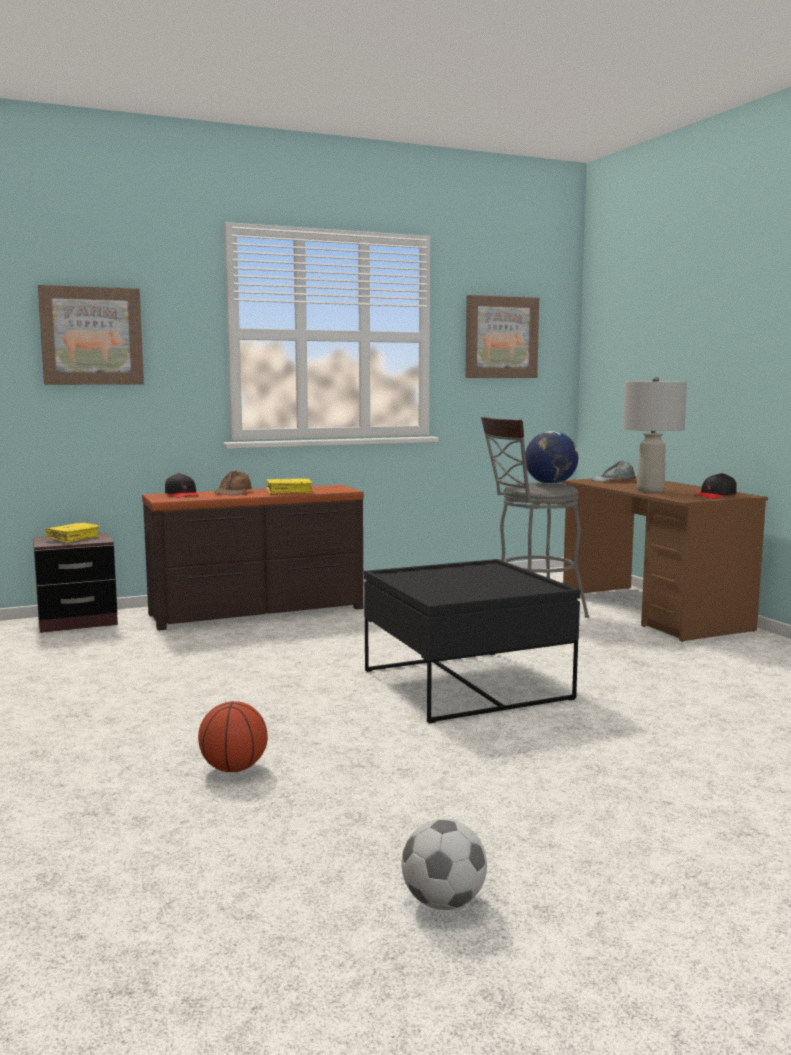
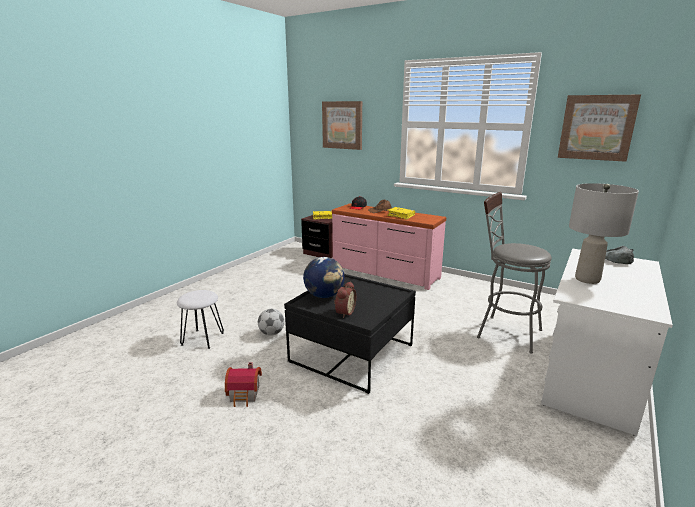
camera: 55 degrees right, 10 degrees up
(234, 769) = (203, 338): basketball -> white stool
(258, 612) = (384, 273): brown dresser -> pink dresser
(443, 902) = (100, 430): football -> football (271, 333)
(482, 767) = (245, 395): none -> toy house
(505, 592) = (344, 312): none -> alarm clock
(550, 484) = (528, 250): globe -> globe (324, 296)
(652, 612) = (591, 373): brown desk -> white desk
(715, 496) = (617, 304): black cap -> none

